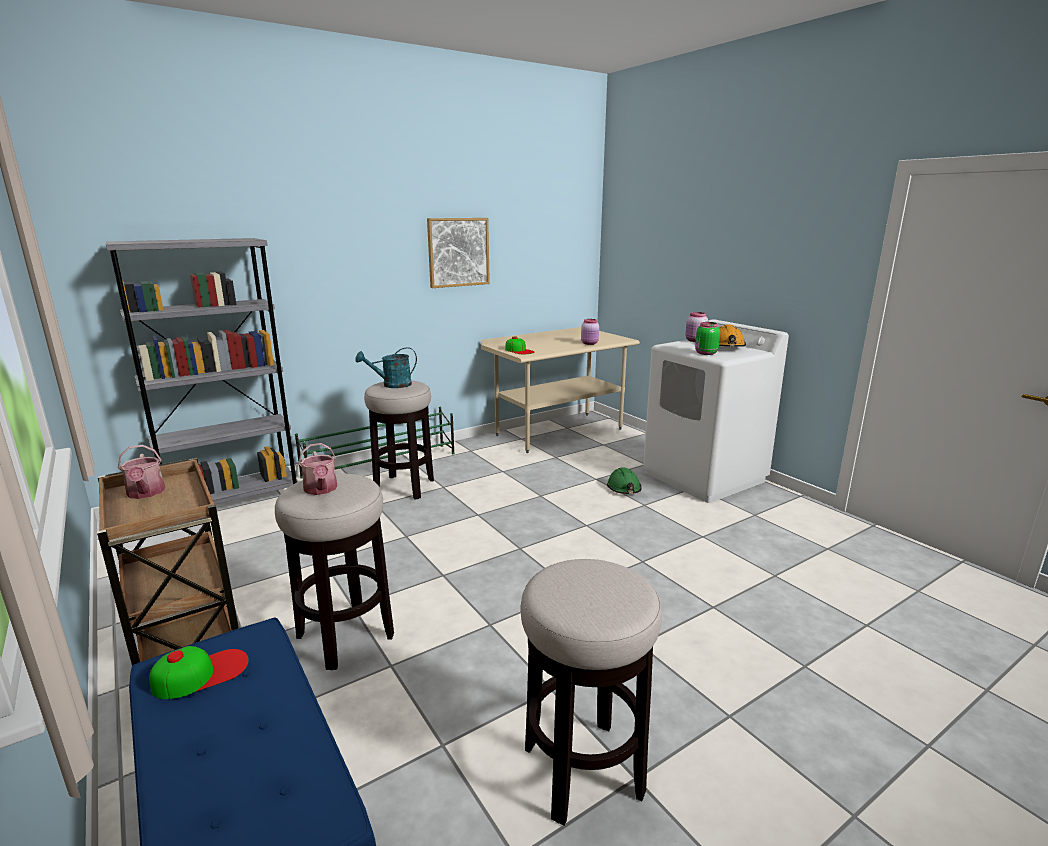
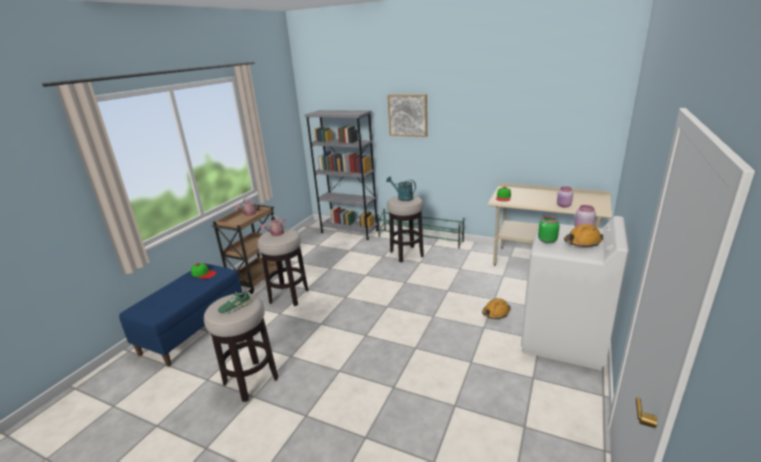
camera: 60 degrees right, 5 degrees up
(458, 252) = (487, 123): picture -> picture (408, 115)
(603, 585) = (235, 307): none -> green shoe
(624, 488) = (495, 313): green hard hat -> orange hard hat

